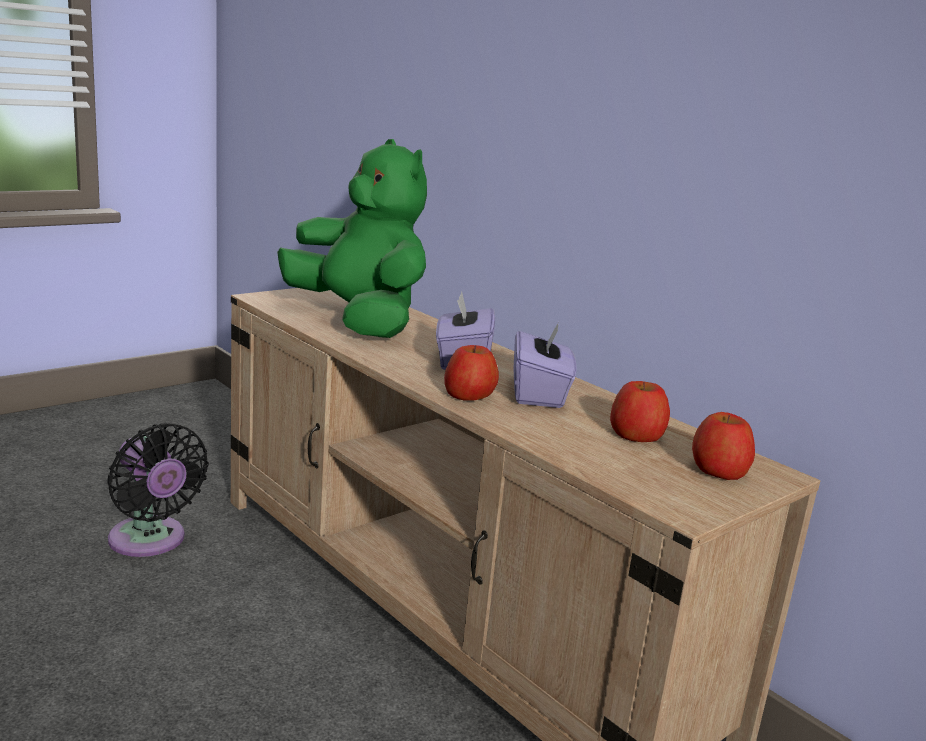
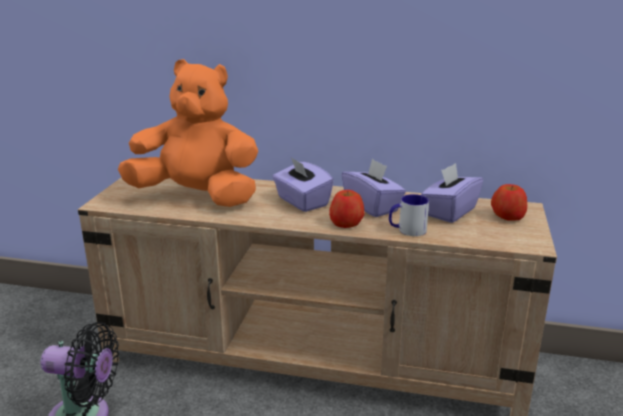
camera: 35 degrees left, 5 degrees up
(359, 321) = (197, 197): green plush toy -> orange plush toy
(530, 429) = (407, 230): none -> mug
(637, 435) = (449, 212): apple -> purple tissue box

